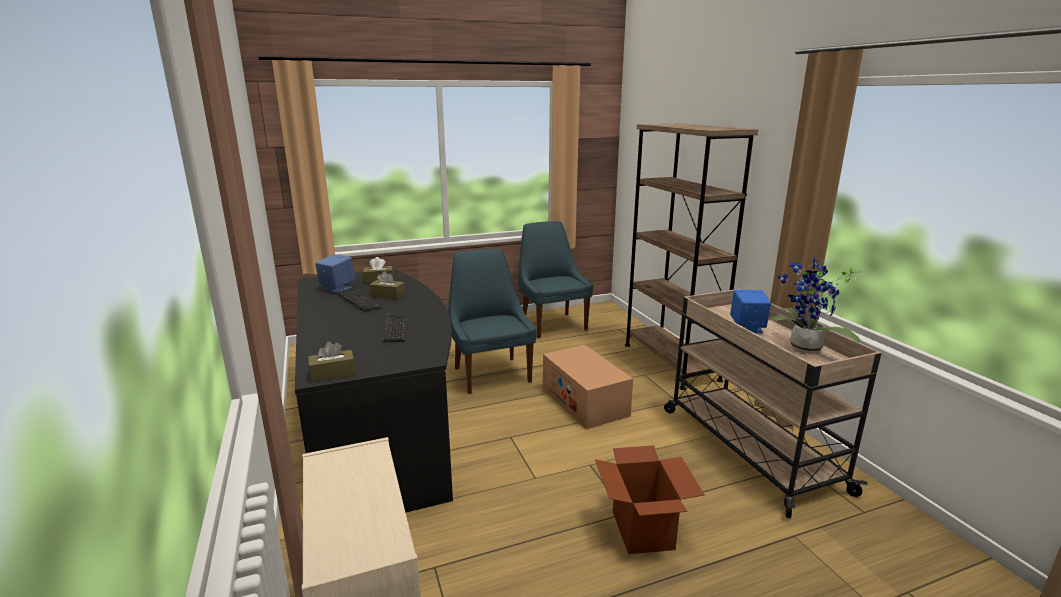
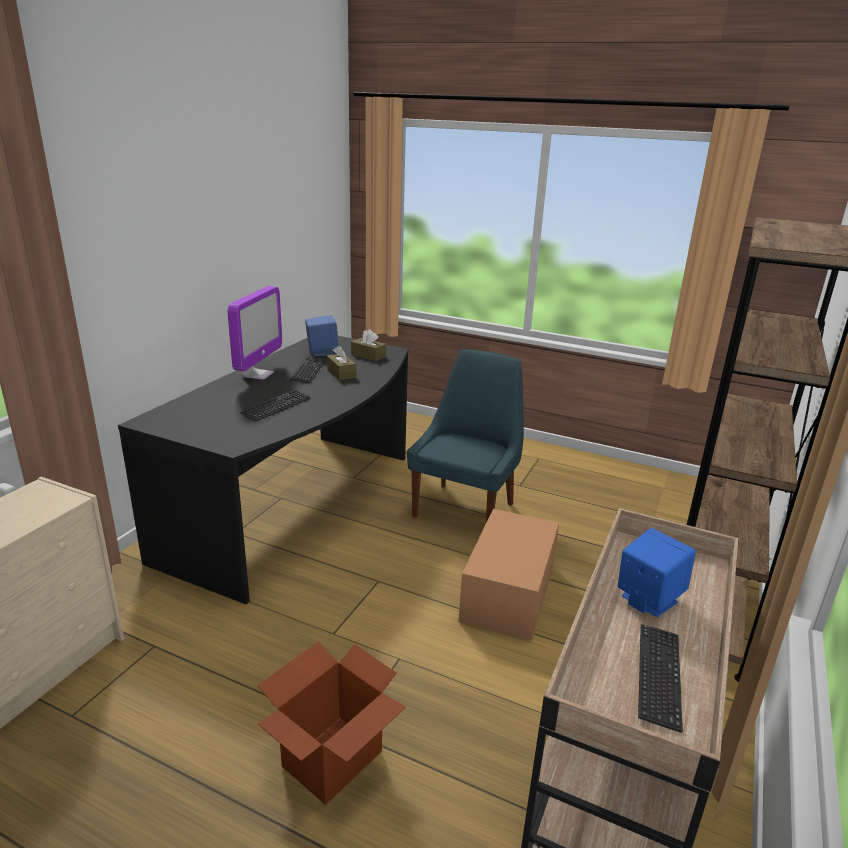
camera: 45 degrees right, 5 degrees up
(324, 317) = (258, 374): none -> monitor
(332, 373) = (159, 424): brown tissue box -> none
(552, 324) = (625, 487): blue chair -> none
(803, 349) = (658, 676): potted plant -> keyboard

